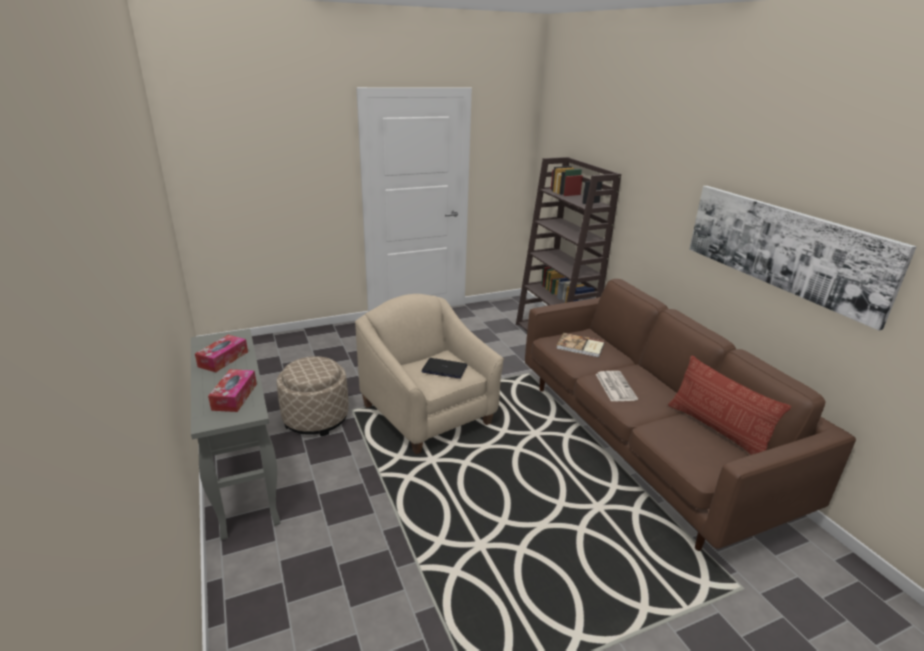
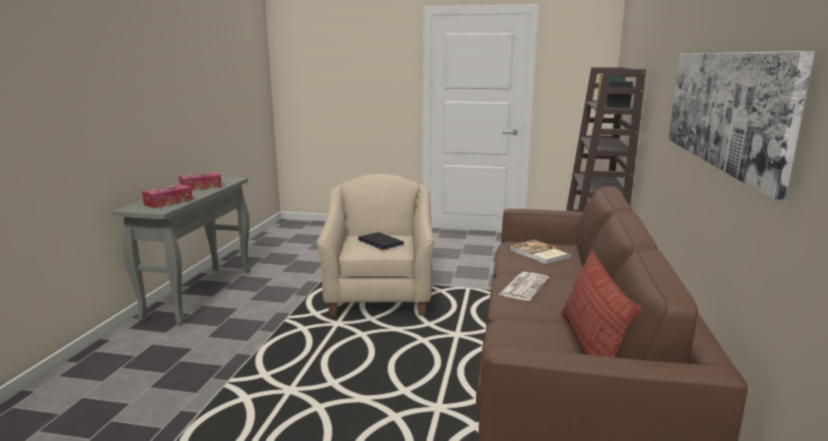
camera: 35 degrees right, 10 degrees down
(316, 418) = (292, 275): beige ottoman -> none

